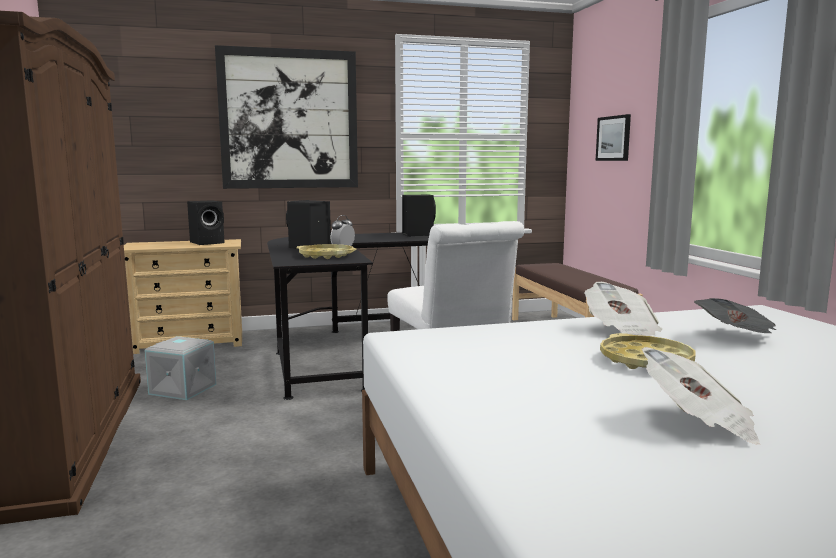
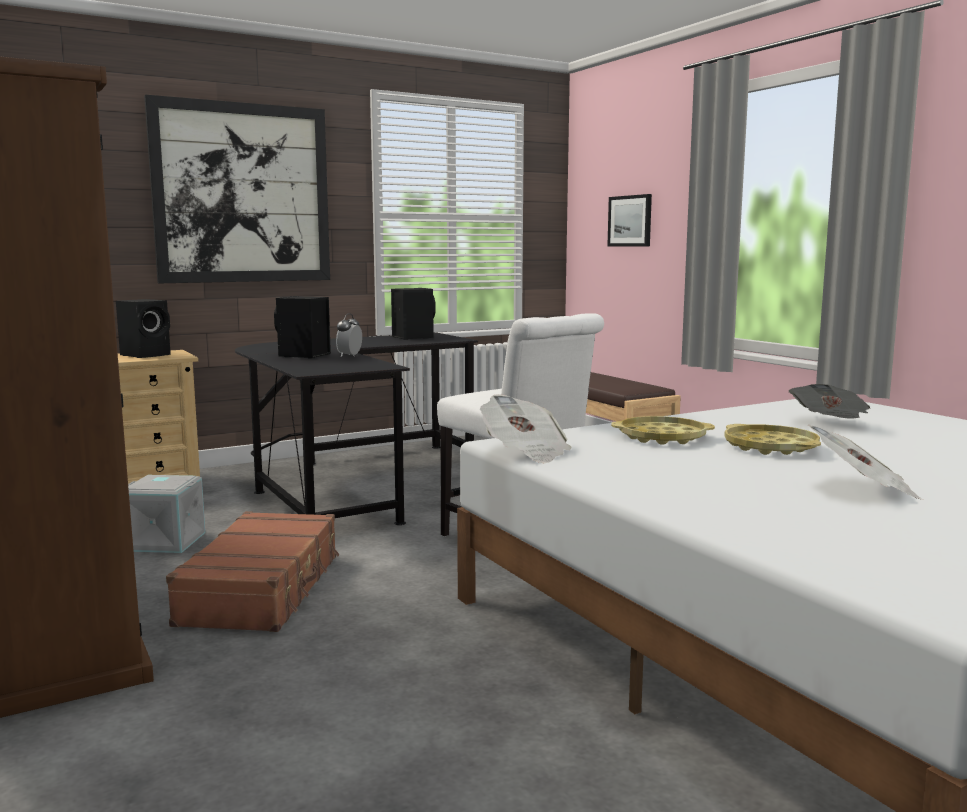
camera: 15 degrees left, 0 degrees up
(219, 439) = (263, 589): none -> brown suitcase
(326, 256) = (341, 363): yellow tray -> yellow tray (662, 437)
(621, 331) = (721, 424): newspaper -> newspaper (525, 452)

